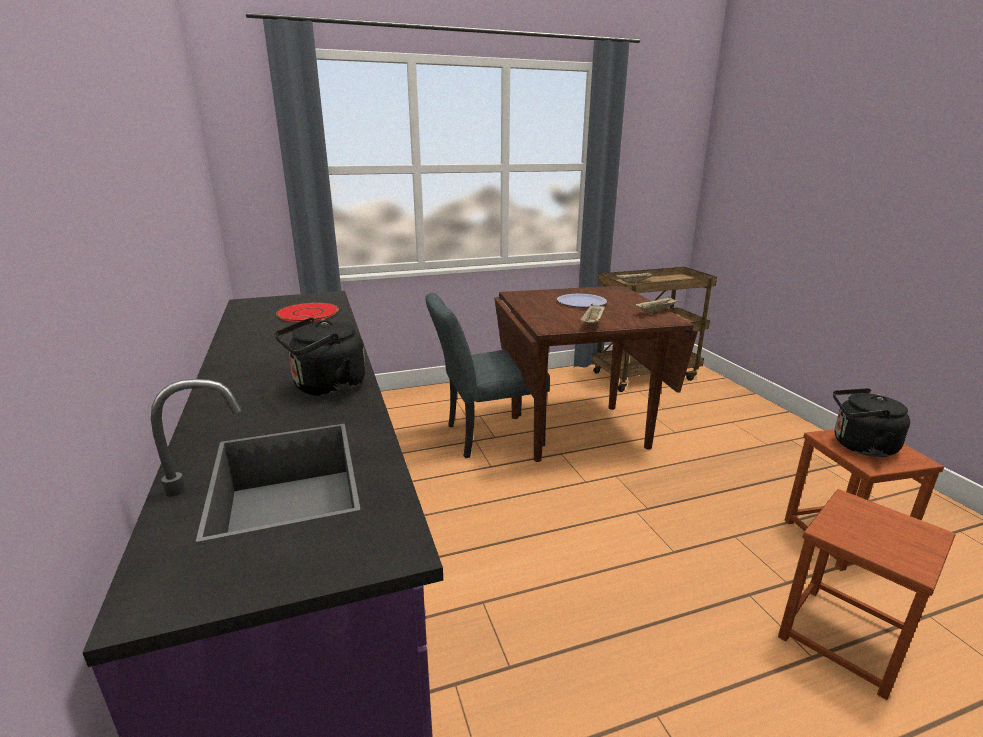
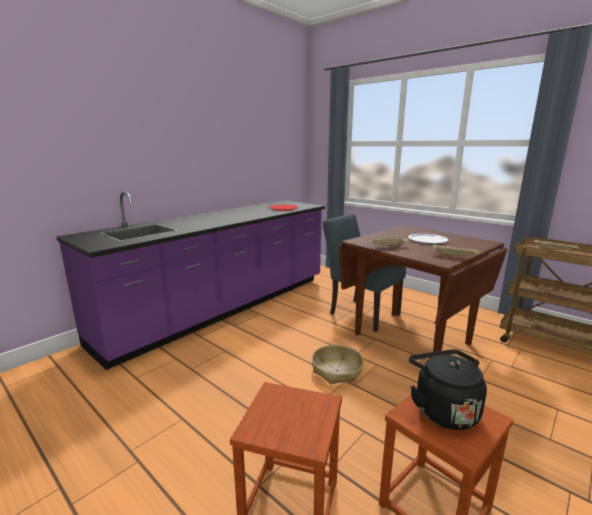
camera: 60 degrees right, 5 degrees down
(326, 388) = (207, 223): black kettle -> none
(611, 509) = (337, 370): none -> basket

